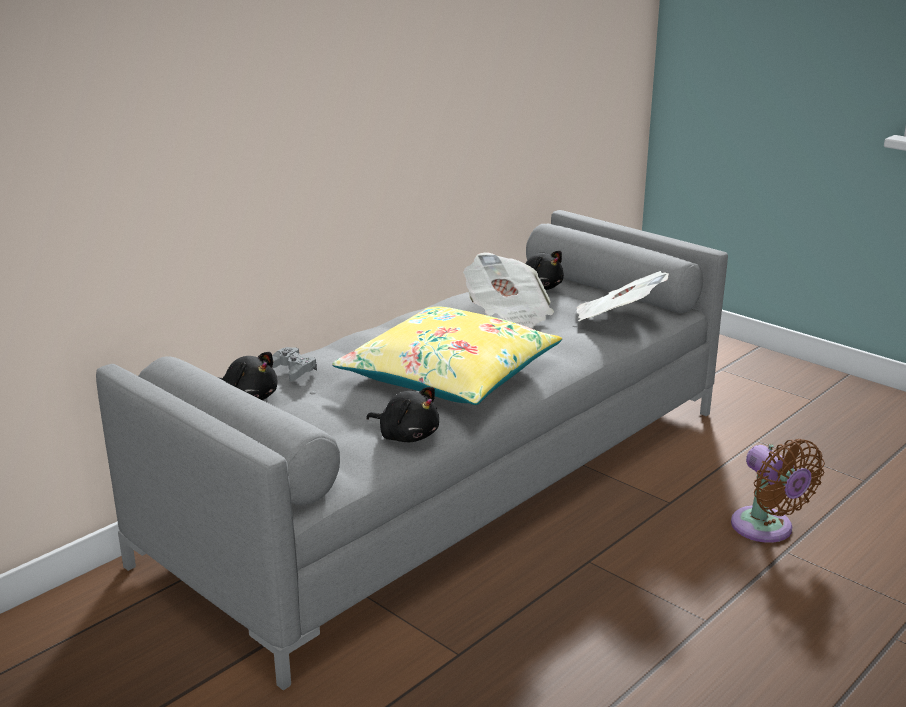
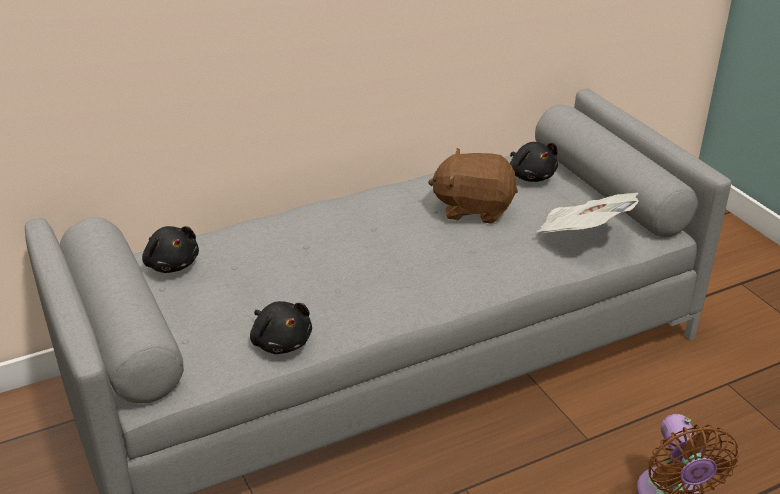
camera: 20 degrees right, 10 degrees up
(293, 370) = (229, 238): grey game controller -> none
(449, 375) = (367, 275): yellow pillow -> none
(508, 315) = (473, 208): newspaper -> brown plush toy

